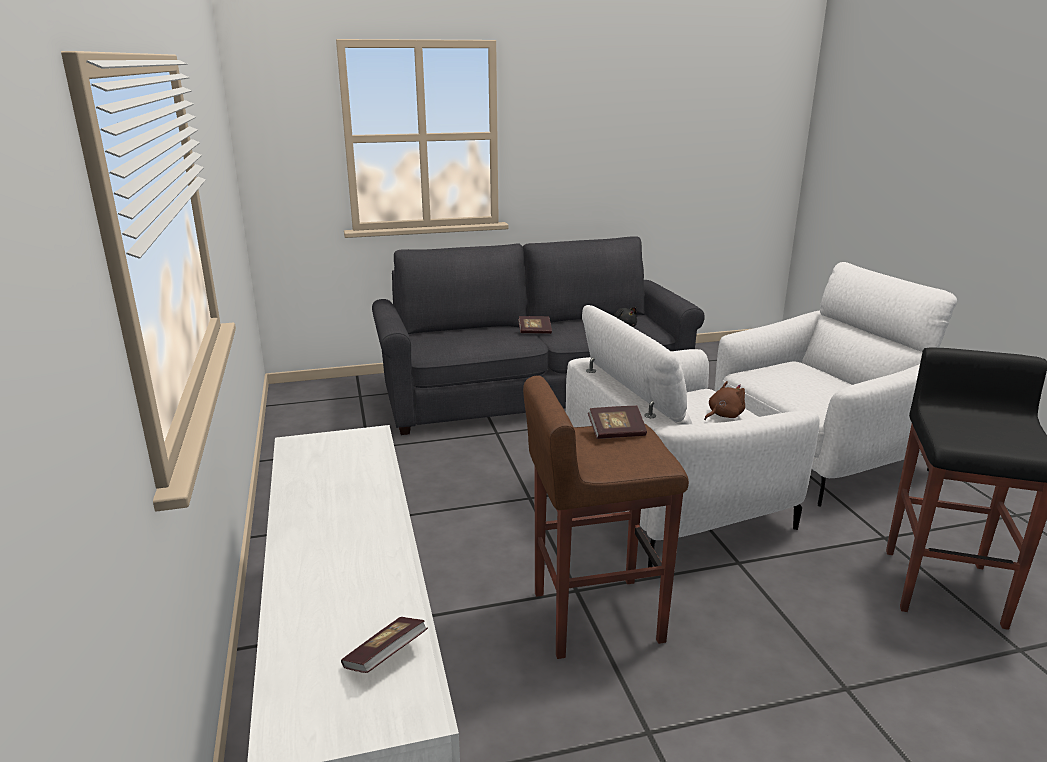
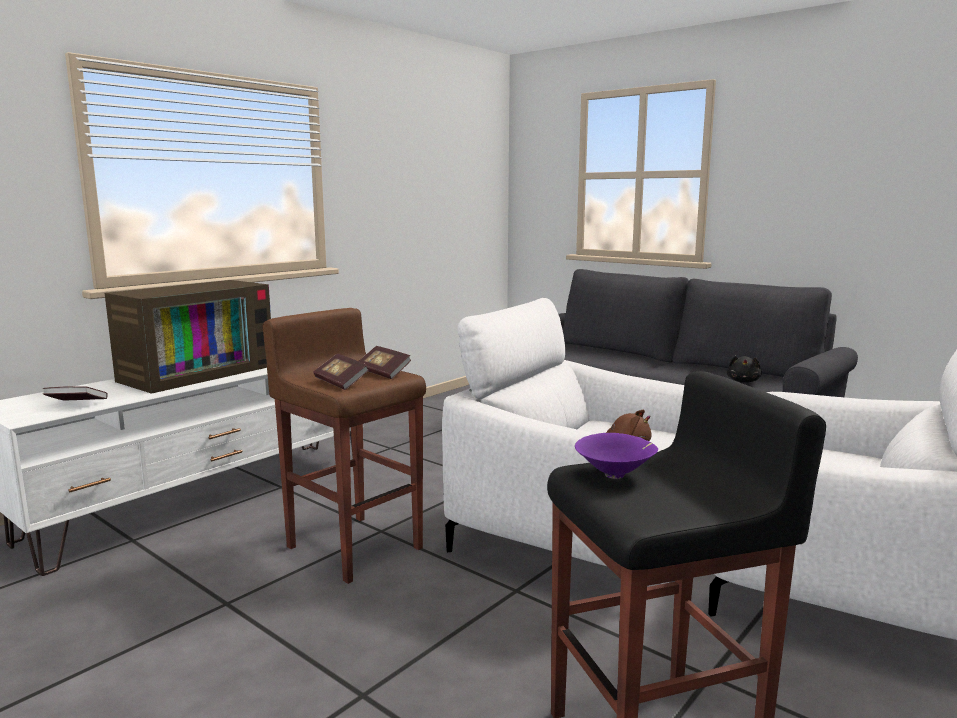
camera: 55 degrees right, 10 degrees down
(328, 537) = (197, 372): none -> television
(534, 332) = (655, 363): book -> book (341, 382)
(963, 434) = (616, 475): none -> purple bowl

